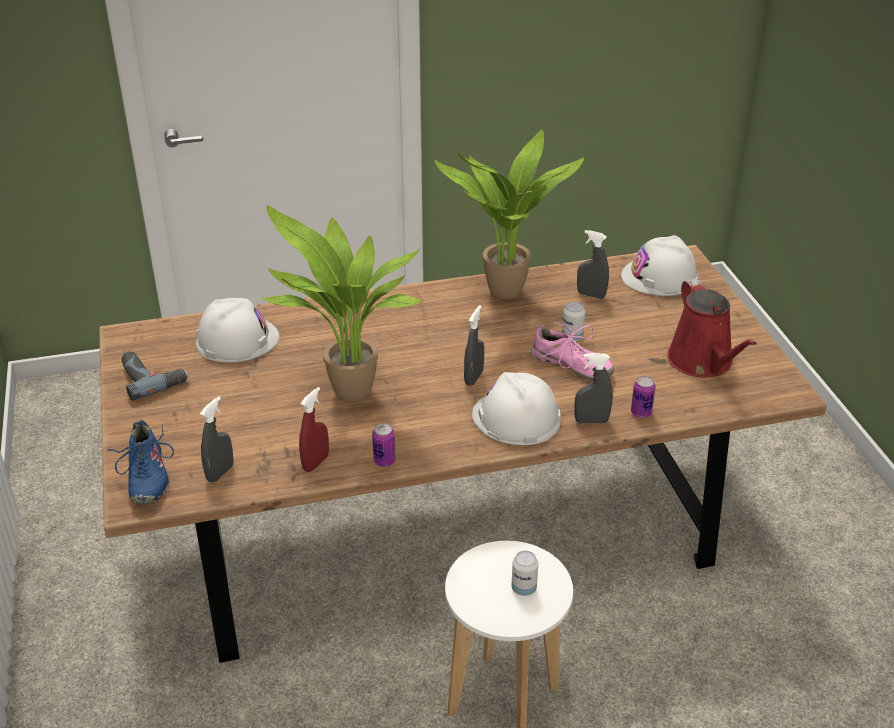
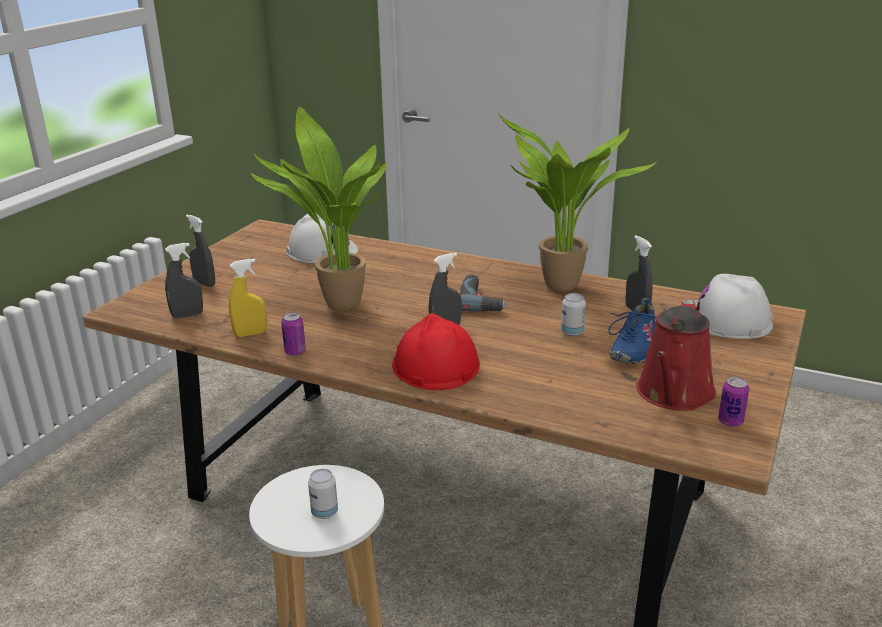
camera: 40 degrees right, 10 degrees down
(146, 477) = (146, 300): blue shoe -> blue shoe (633, 348)
(152, 377) = (240, 252): power drill -> power drill (479, 301)
(315, 463) = (250, 334): red spray bottle -> yellow spray bottle
(516, 418) = (435, 366): white hard hat -> red hard hat
(571, 366) = (539, 351): pink shoe -> none
(591, 421) = (494, 393): grey spray bottle -> grey spray bottle (204, 283)
(641, 412) = (550, 406): can -> can (730, 421)

